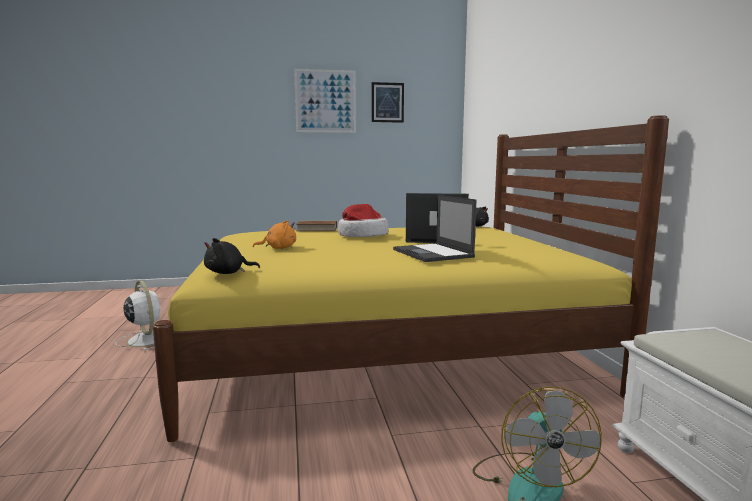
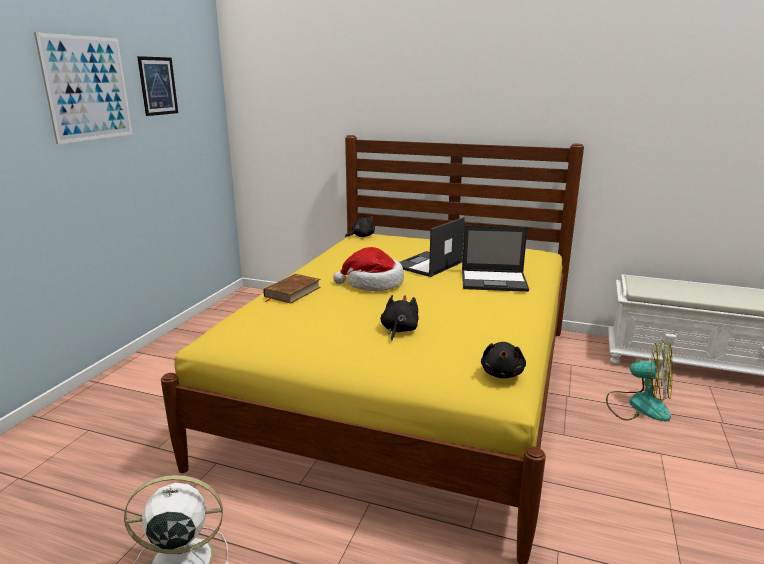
camera: 60 degrees left, 10 degrees up
(278, 248) = (398, 330): orange plush toy -> black plush toy

